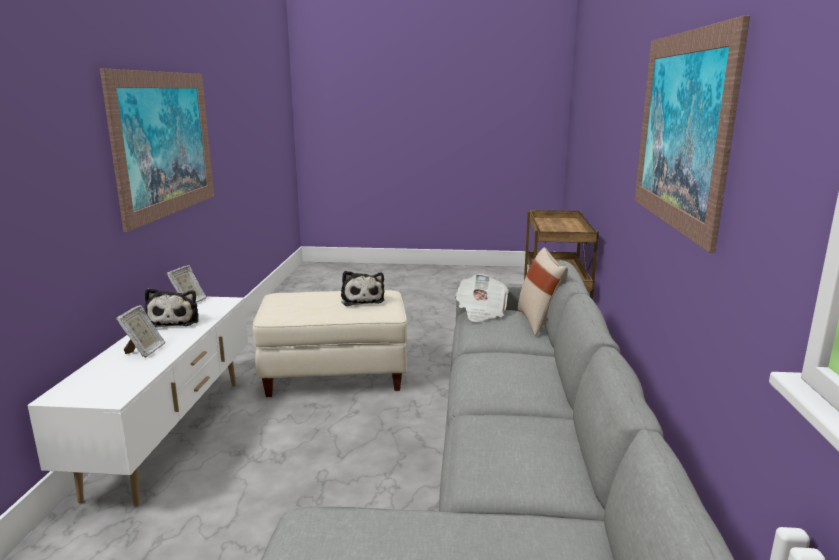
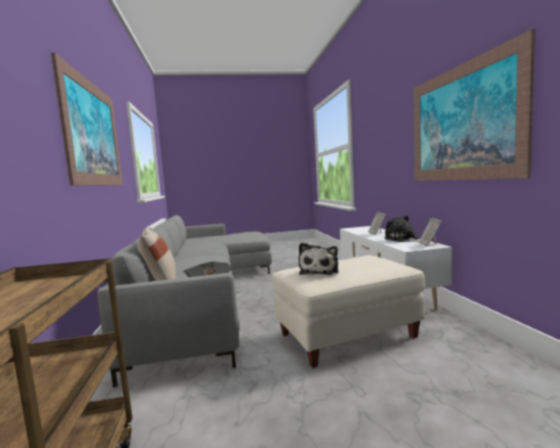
camera: 165 degrees right, 10 degrees down
(362, 300) = (320, 271): plush toy -> plush toy turned 135 degrees counterclockwise

